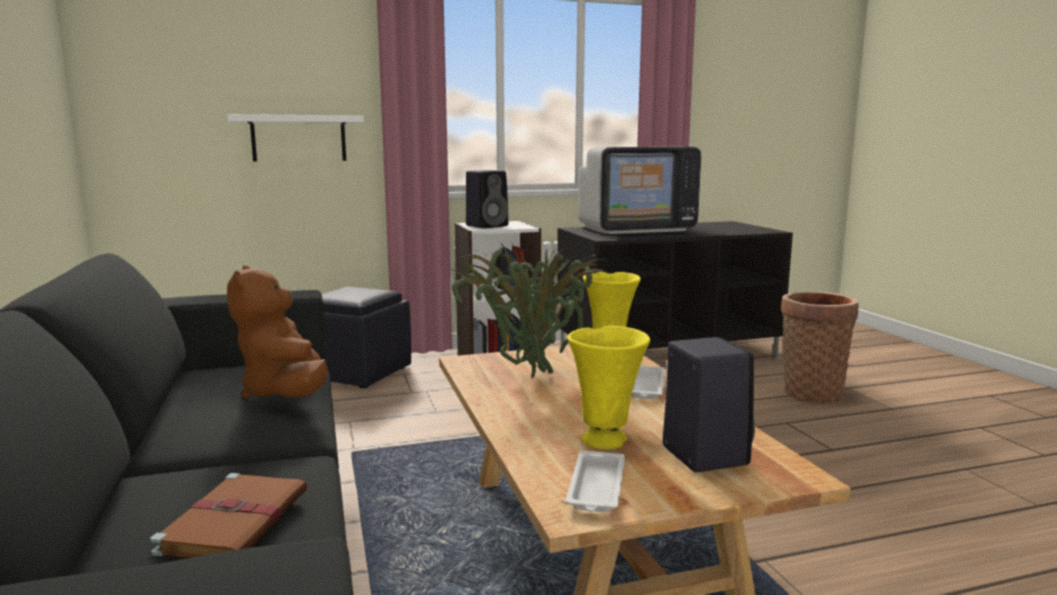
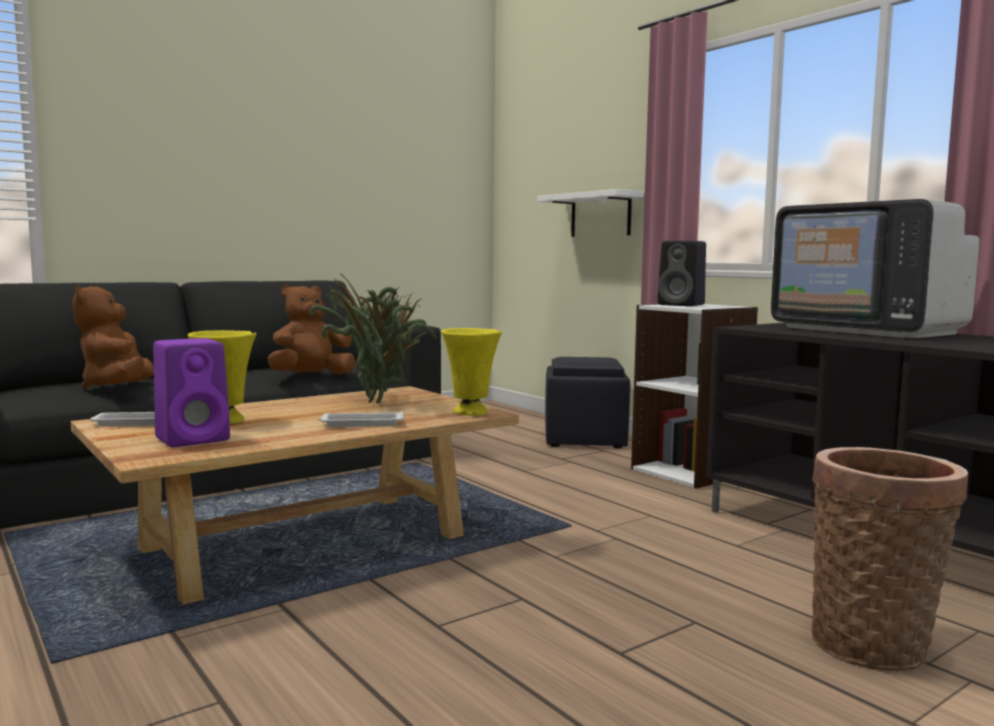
camera: 70 degrees right, 5 degrees down
(236, 520) = (118, 388): brown book -> brown plush toy
(702, 454) = (195, 439): black speaker -> purple speaker

